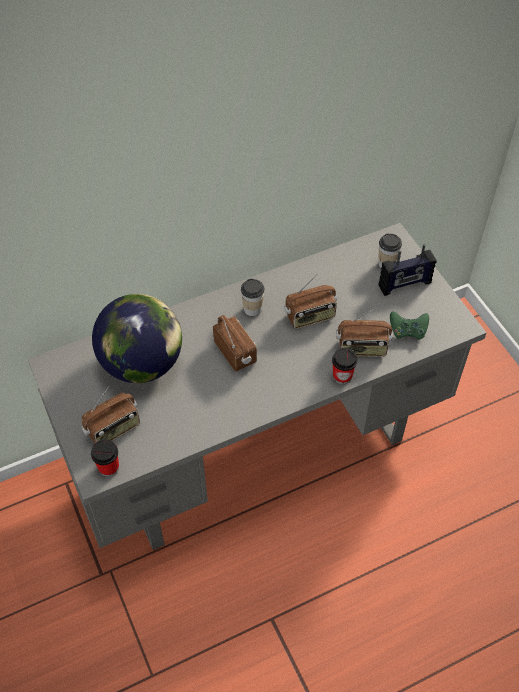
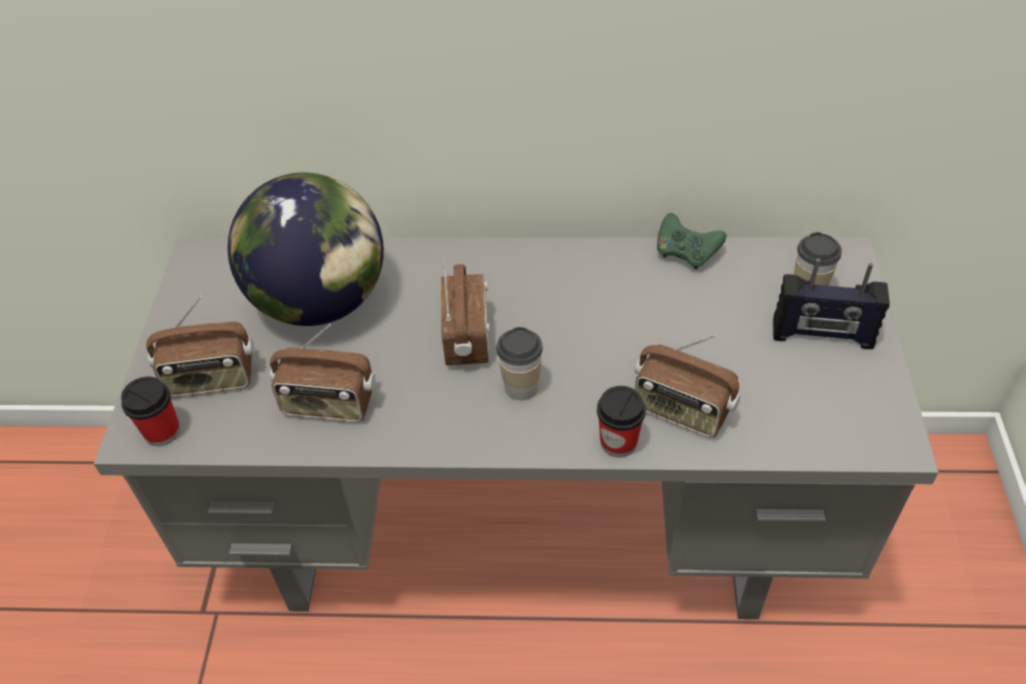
camera: 30 degrees right, 5 degrees down
(252, 309) = (538, 284): cup -> cup (521, 387)
(310, 317) = (623, 328): radio -> radio (328, 404)
(407, 331) = (782, 413): green game controller -> green game controller (685, 253)

